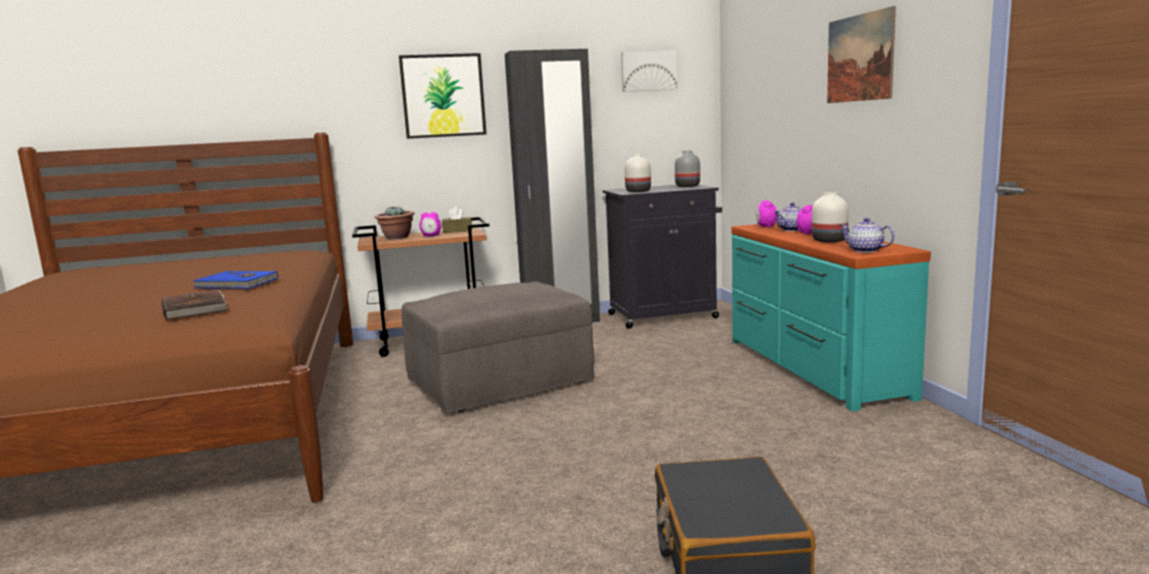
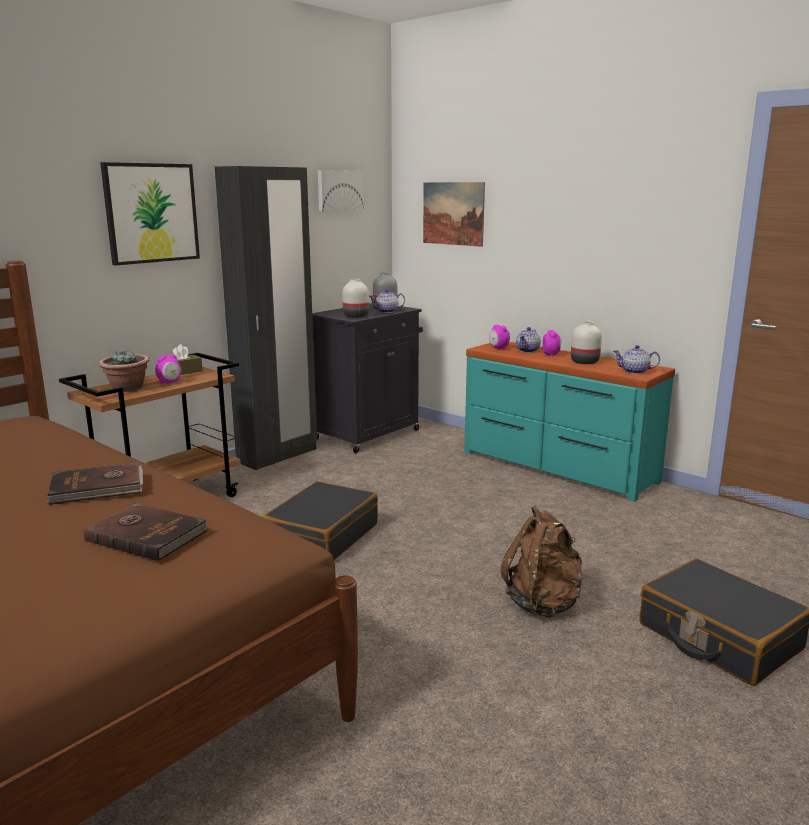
camera: 35 degrees left, 5 degrees up
(237, 284) = (97, 488): blue book -> brown book
(499, 382) = (321, 536): grey ottoman -> black suitcase
(595, 471) = (543, 604): none -> brown backpack
(677, 189) = (387, 311): none -> teapot
(859, 58) = (594, 206): picture -> picture (453, 213)

